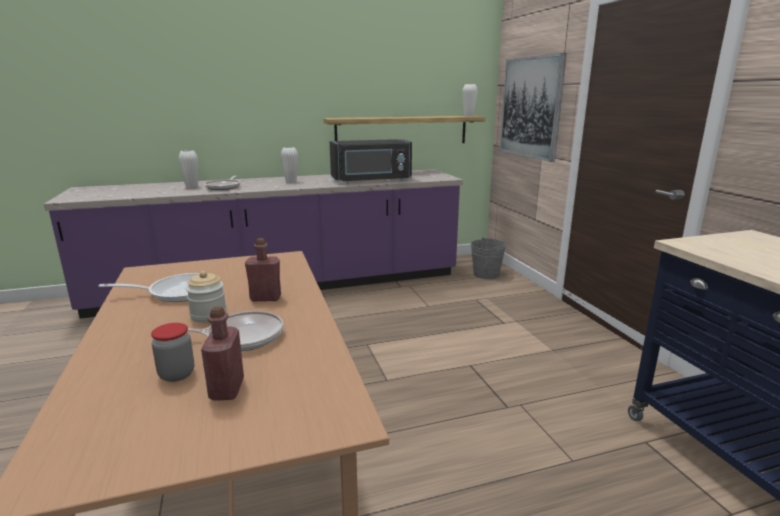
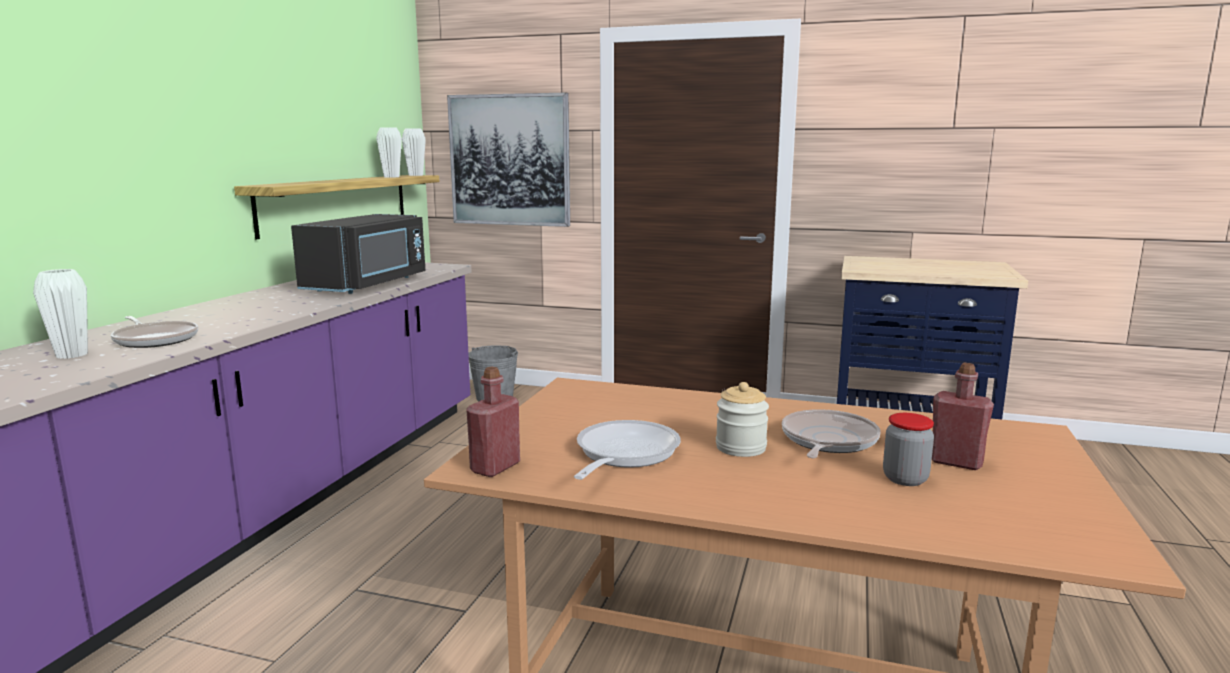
camera: 55 degrees left, 5 degrees down
(265, 298) = (716, 416): red bottle -> red bottle (495, 467)
(291, 182) = (246, 309): white vase -> white vase (391, 177)

